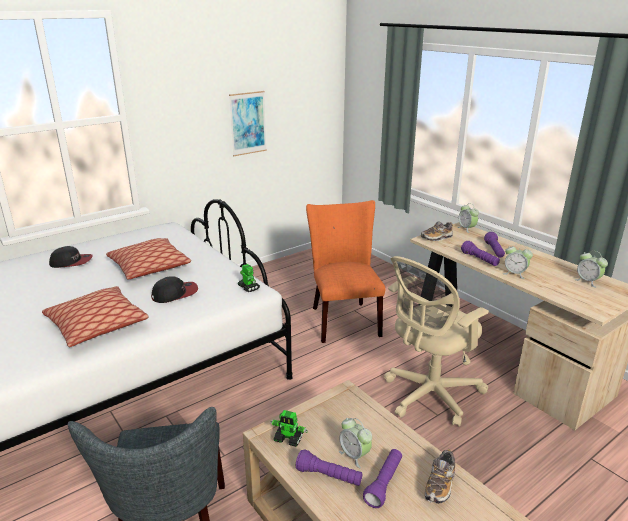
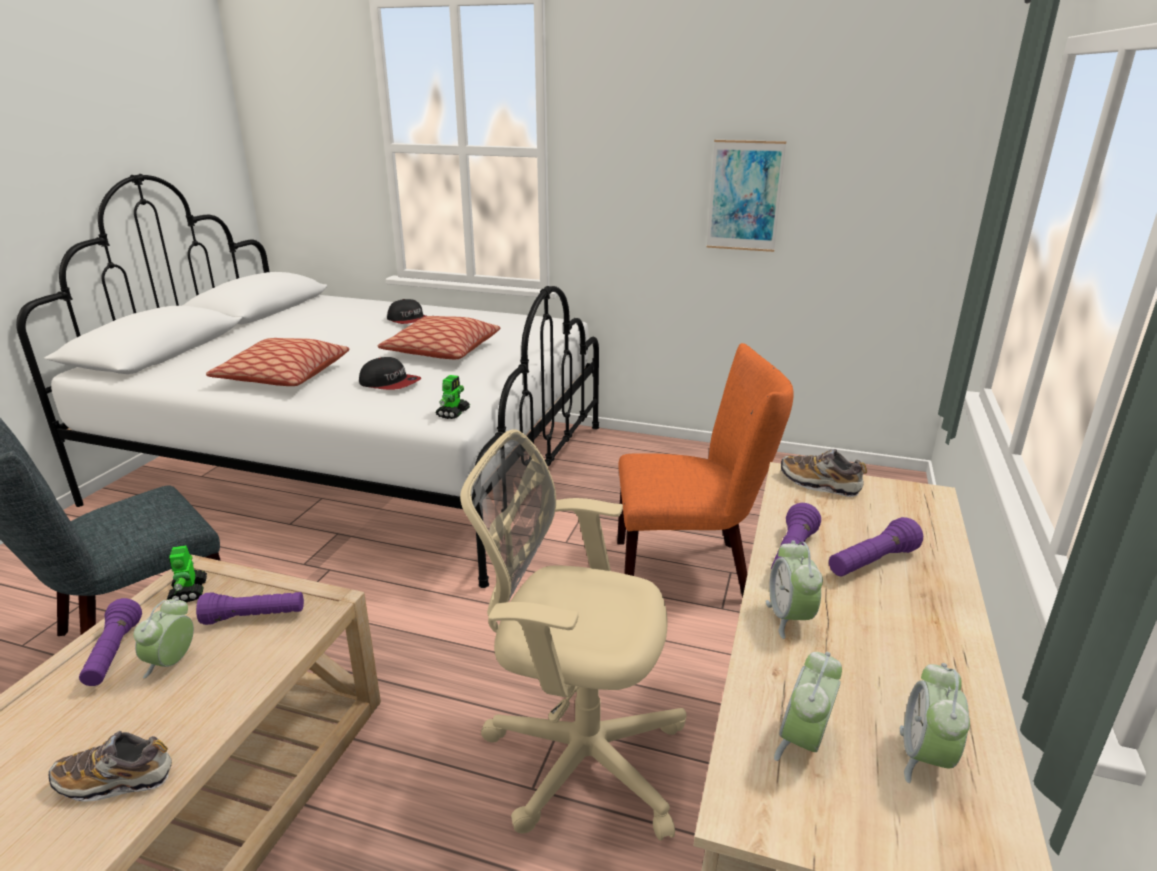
camera: 55 degrees right, 0 degrees up
(343, 319) = (691, 571): orange chair -> orange chair turned 45 degrees clockwise
(384, 483) = (111, 714): purple flashlight -> purple flashlight (254, 617)
(466, 229) = (929, 503): alarm clock -> alarm clock (803, 742)

